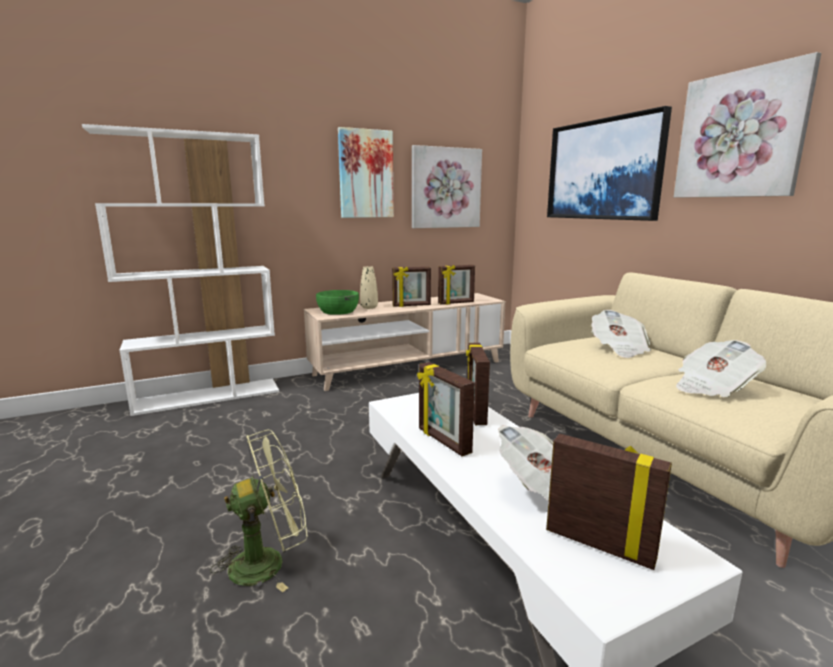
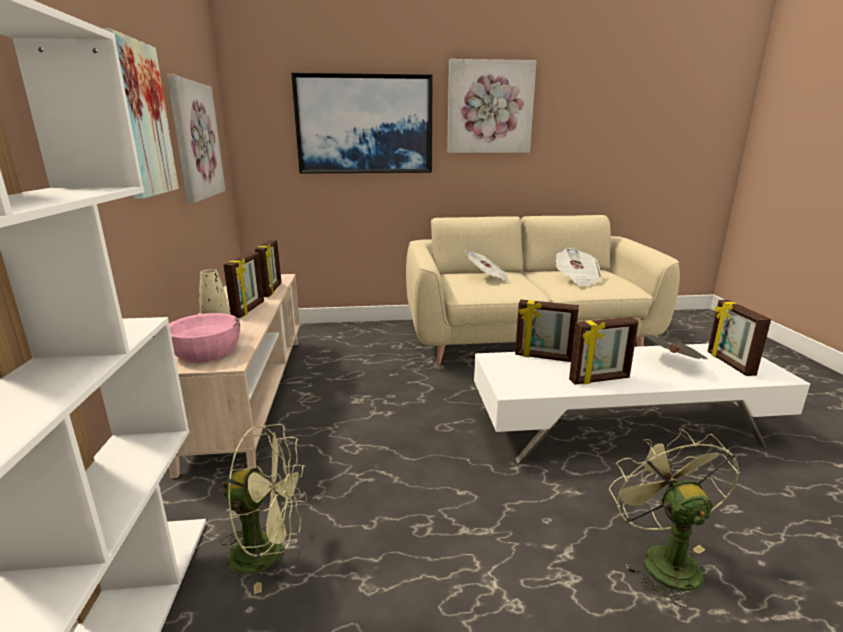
camera: 70 degrees left, 5 degrees up
(258, 411) = (268, 552): none -> green fan
(338, 311) = (206, 352): green bowl -> pink bowl
(599, 544) = (729, 364): picture frame -> picture frame turned 60 degrees counterclockwise

